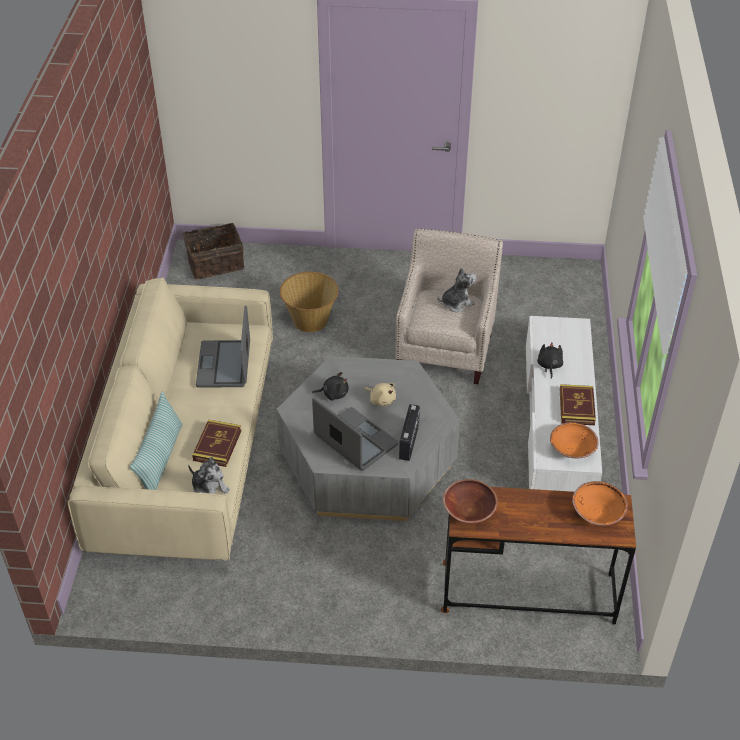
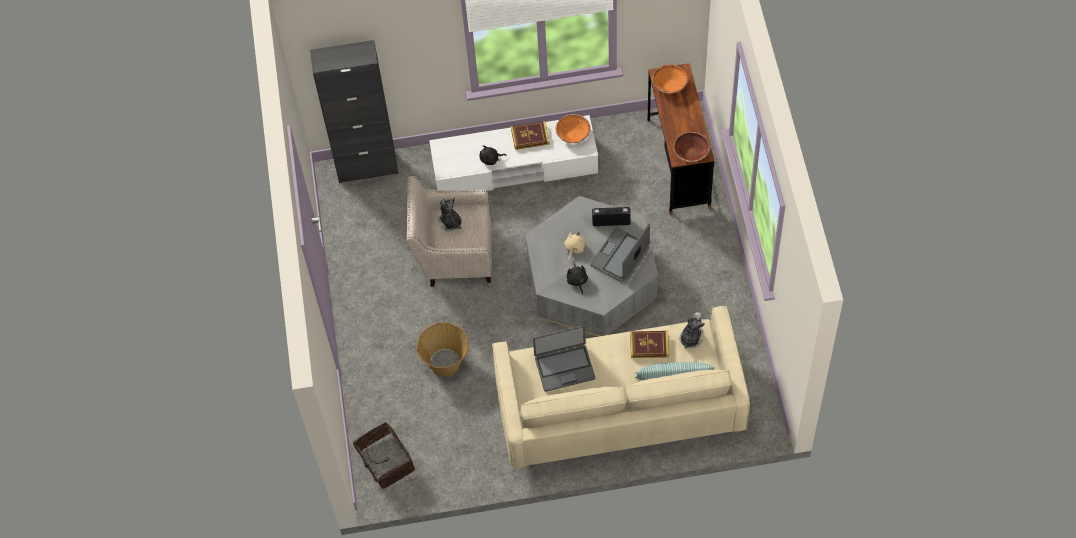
camera: 100 degrees left, 15 degrees up
(584, 297) = (367, 167): none -> black cabinet

